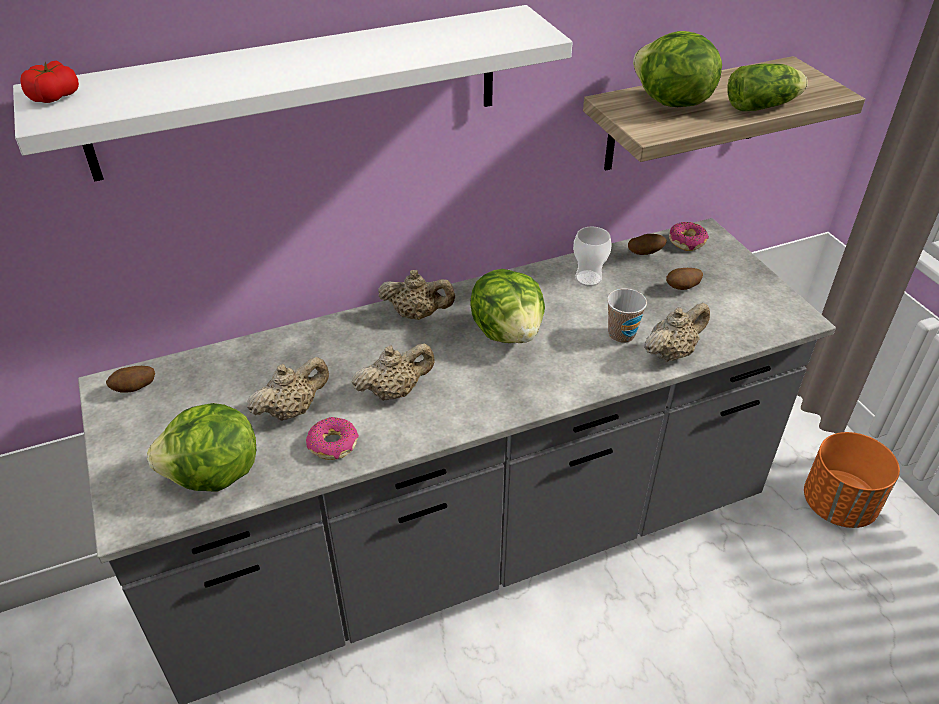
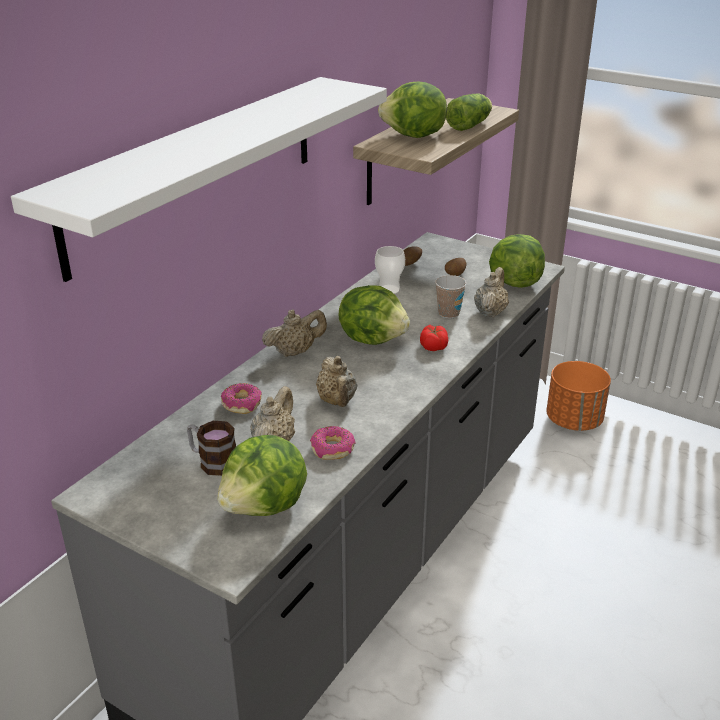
camera: 35 degrees left, 10 degrees down
(54, 96) = (69, 192): tomato -> tomato (433, 346)
(135, 389) = (119, 485): potato -> none
(224, 403) = (212, 461): none -> mug
(395, 392) = (337, 401): beige teapot -> beige teapot turned 135 degrees clockwise
(687, 241) = (427, 249): donut -> donut (242, 404)
(743, 325) = (514, 282): none -> lettuce

